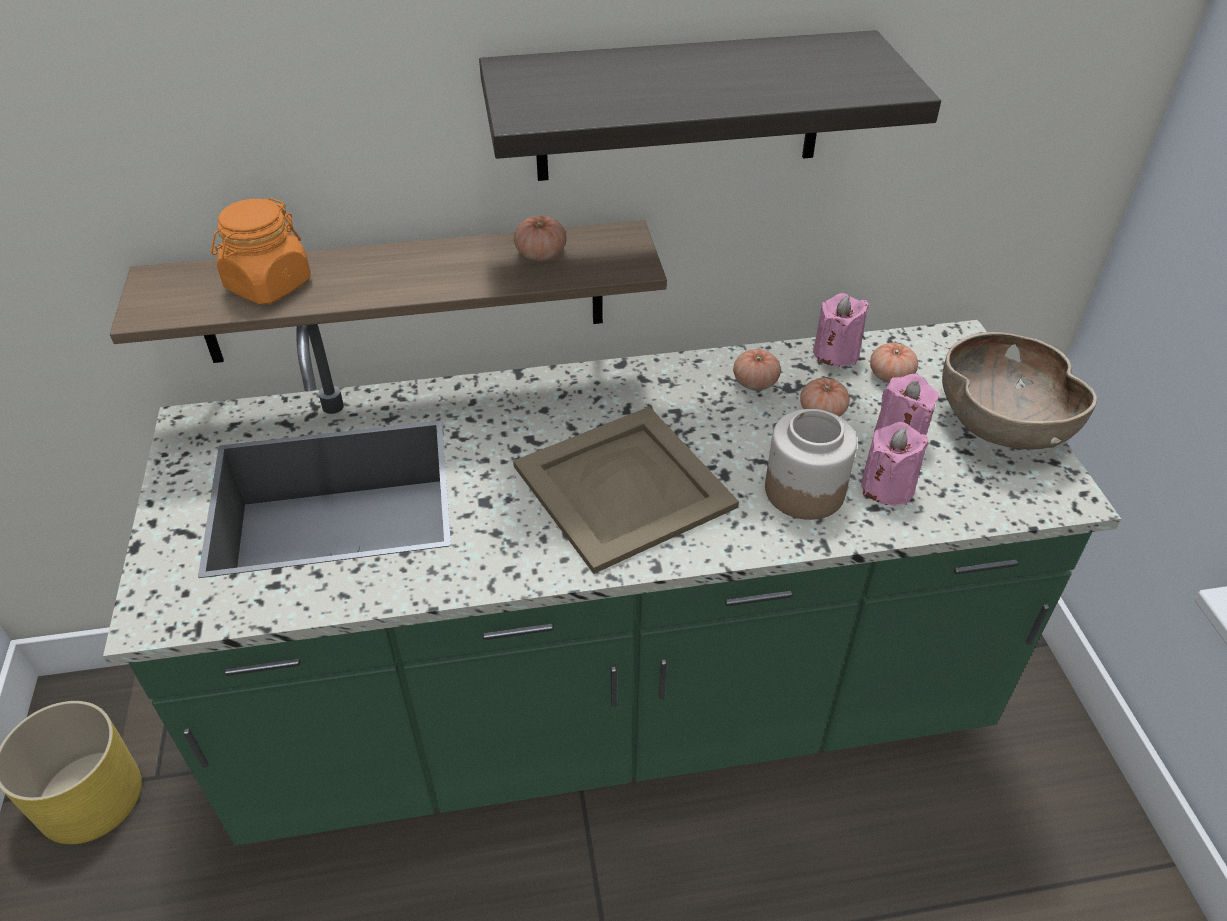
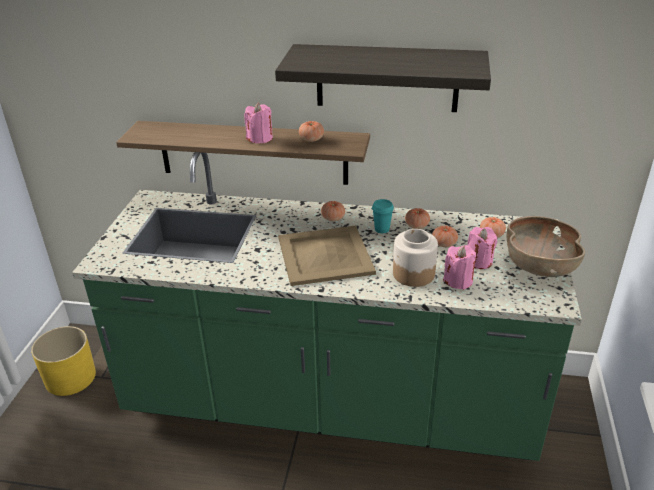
camera: 20 degrees right, 10 degrees down
(268, 285) = (187, 134): orange jar -> none
(595, 397) = (333, 218): none -> tomato
(697, 403) = (382, 229): none -> turquoise cup
(836, 353) = (468, 220): pink candle -> pink candle (260, 138)

